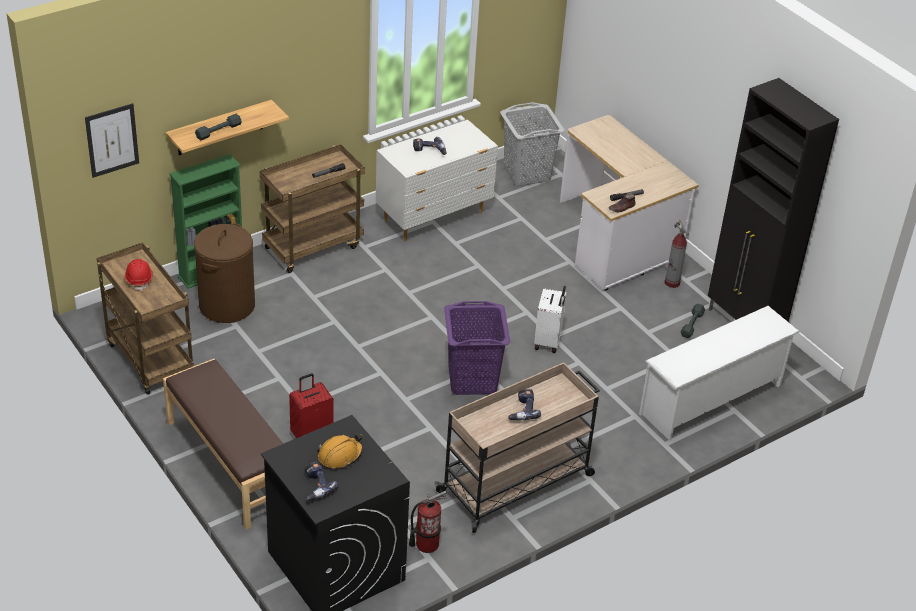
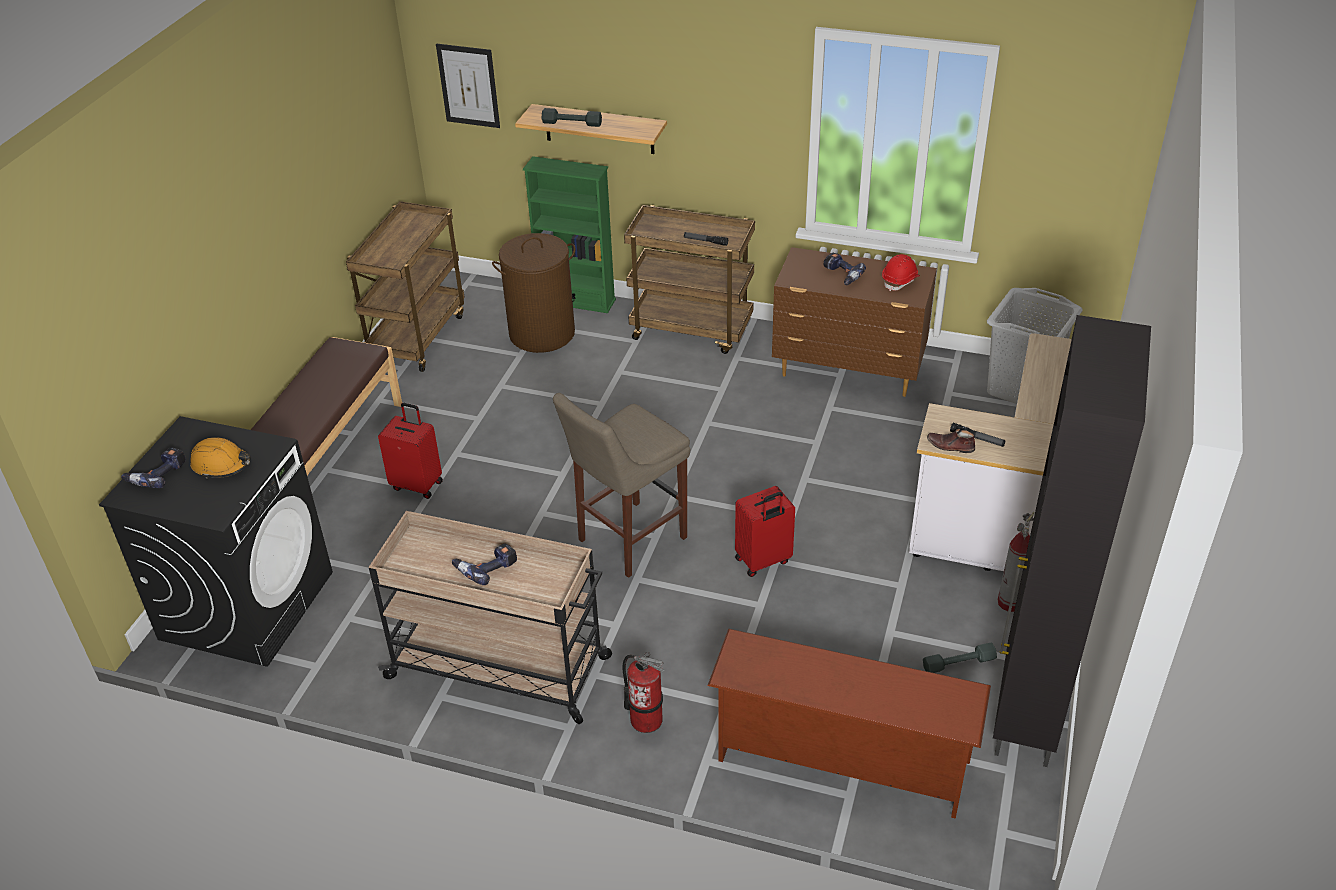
camera: 55 degrees right, 0 degrees up
(139, 279) = (405, 237): red hard hat -> red hard hat (900, 281)
(426, 544) = (337, 652): fire extinguisher -> fire extinguisher (646, 719)
(435, 217) = (849, 372): white dresser -> brown dresser
(472, 380) = (627, 541): purple laundry basket -> beige stool
(548, 341) = (763, 561): white suitcase -> red suitcase
(712, 401) = (840, 762): white shoe rack -> brown shoe rack

